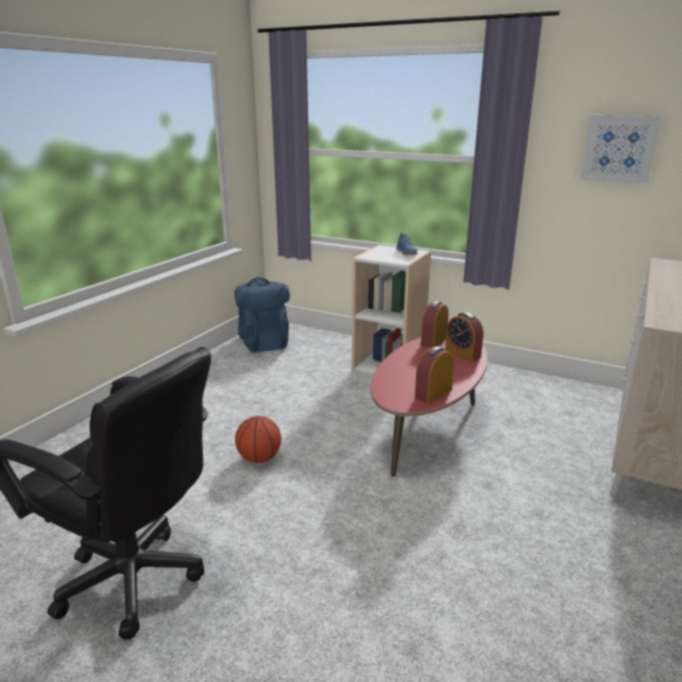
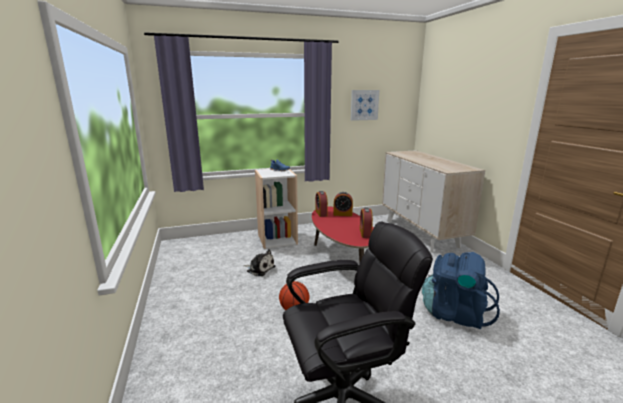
camera: 45 degrees left, 5 degrees down
(263, 342) = (184, 254): blue backpack -> blue backpack (454, 313)
(305, 393) = (259, 269): none -> plush toy

